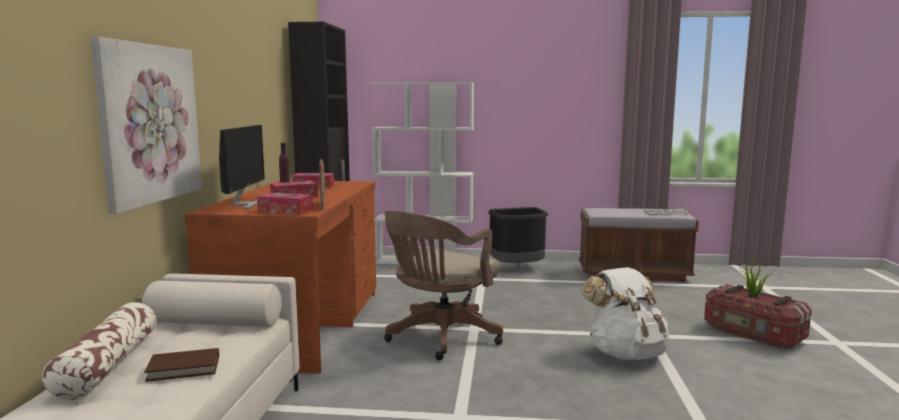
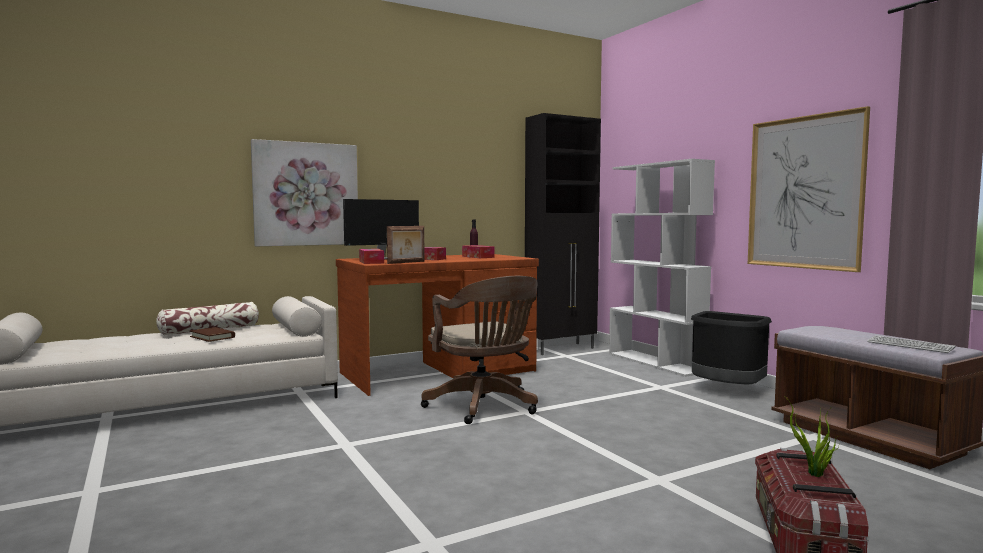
camera: 55 degrees right, 5 degrees down
(440, 338) = (484, 407): brown office chair -> brown office chair turned 120 degrees counterclockwise
(551, 113) = (804, 192): none -> picture
(625, 353) = (577, 476): white backpack -> none

